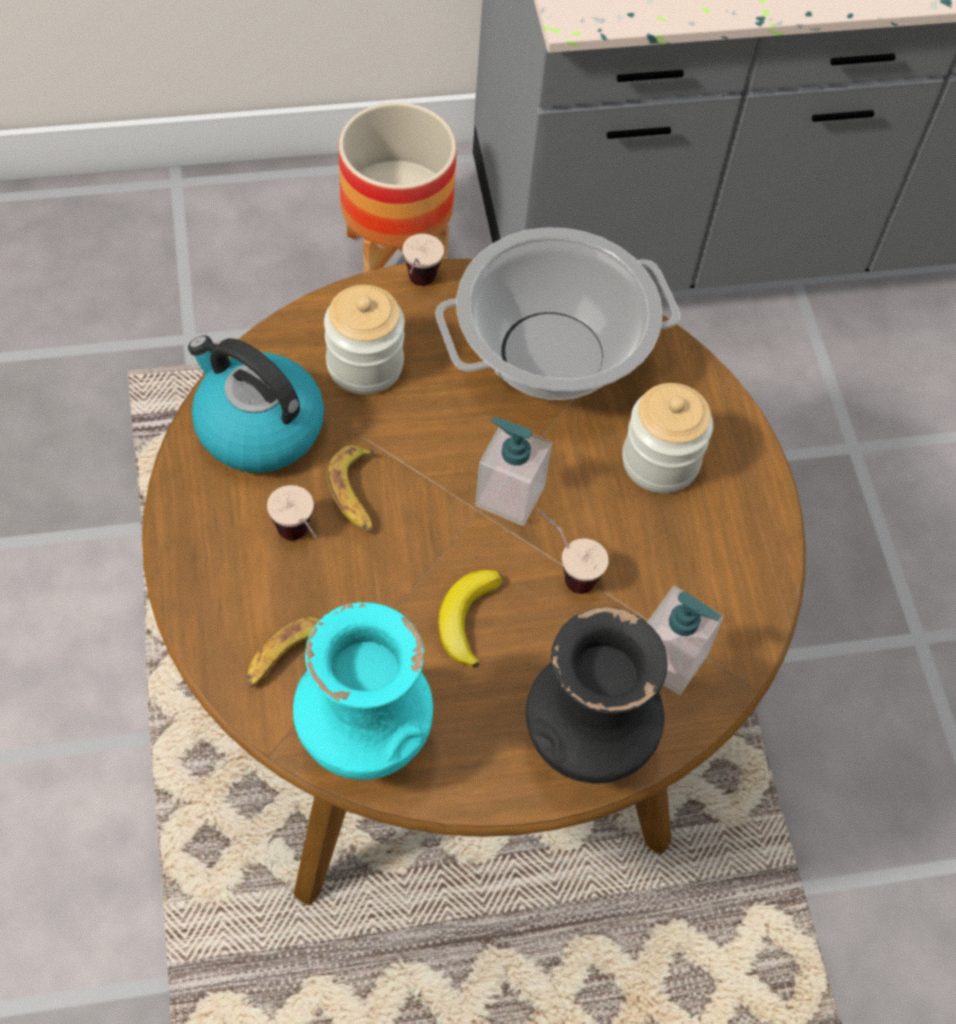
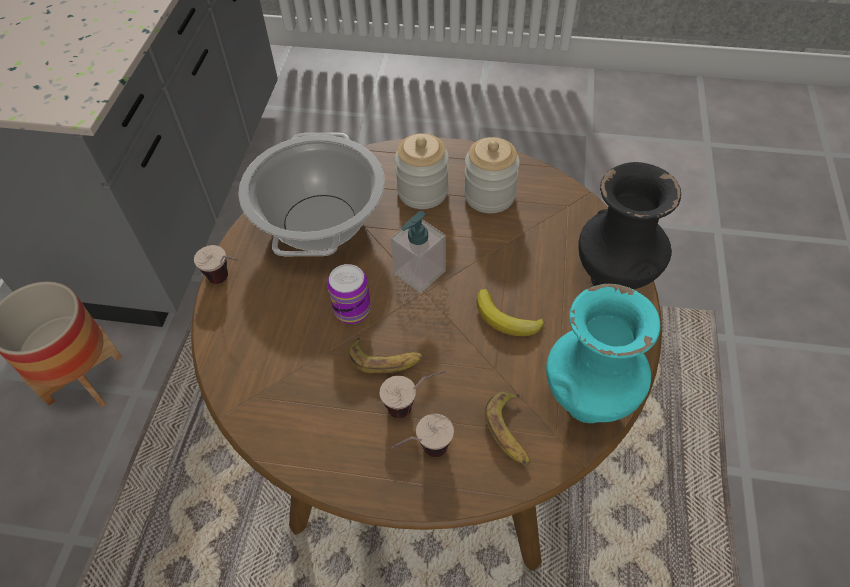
camera: 65 degrees left, 5 degrees down
(257, 427) = (301, 412): kettle -> none
(365, 365) = (277, 329): jar -> jar (489, 195)
(420, 436) = (352, 310): none -> can
(564, 570) = (485, 258): cup -> cup (423, 454)
(670, 660) = (561, 224): soap dispenser -> none

